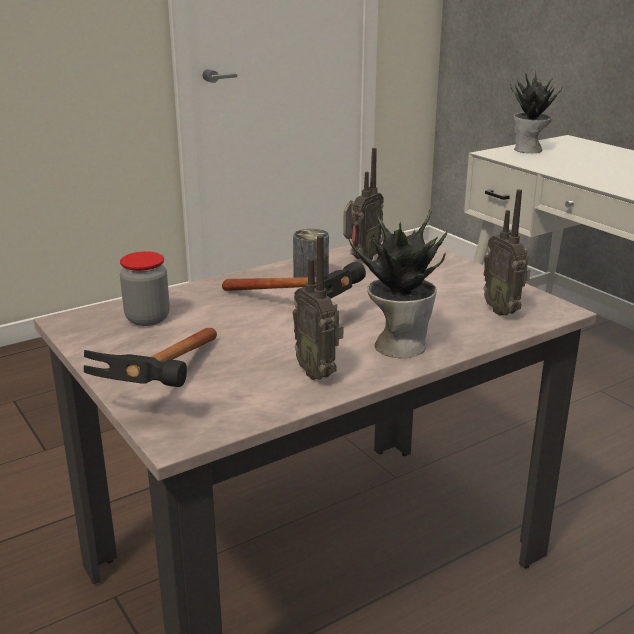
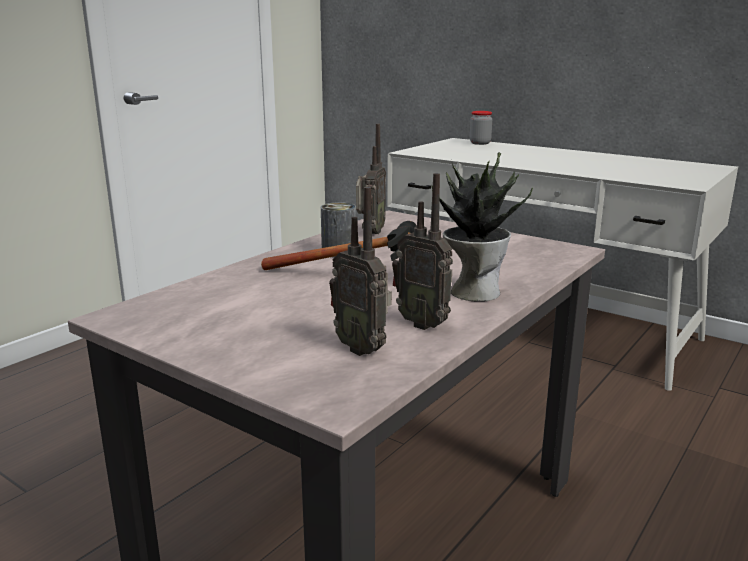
camera: 20 degrees left, 5 degrees down
(147, 318) = (203, 303): jar -> jar (480, 143)
(167, 391) = (285, 362): hammer -> none
(503, 311) = (531, 255): radio -> radio (362, 348)
(529, 150) = (434, 148): potted plant -> none

